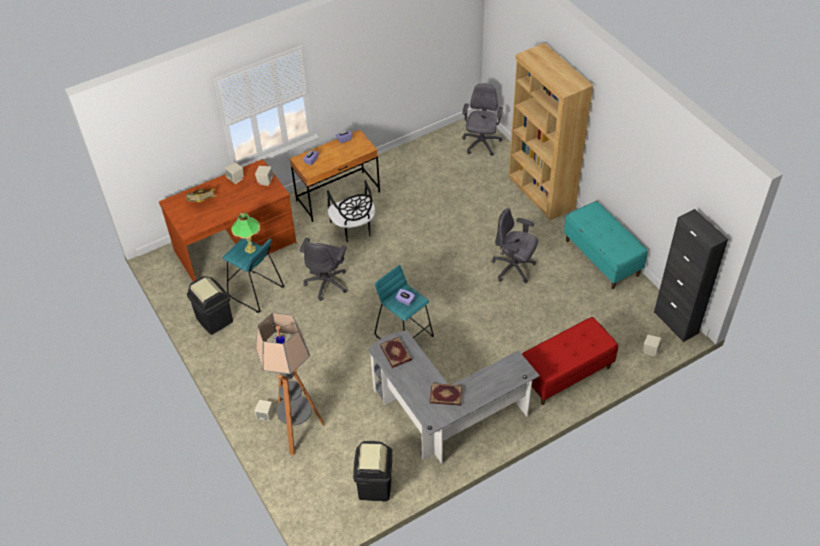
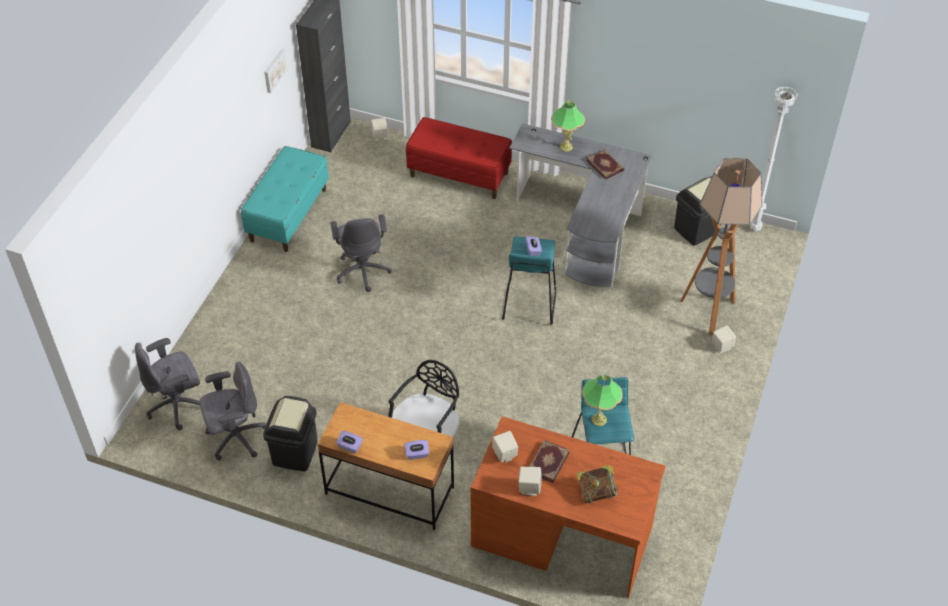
camera: 130 degrees left, 0 degrees up
(214, 320) = (672, 473): black trash can -> black trash can (295, 453)
(327, 283) = (527, 408): grey office chair -> grey office chair (235, 437)
(337, 527) = (755, 230): none -> white floor lamp
(396, 353) = (598, 220): book -> book (547, 462)
(488, 385) = (566, 146): none -> table lamp
(541, 192) = (225, 306): brown bookcase -> none
(666, 198) = (274, 70): none -> picture

